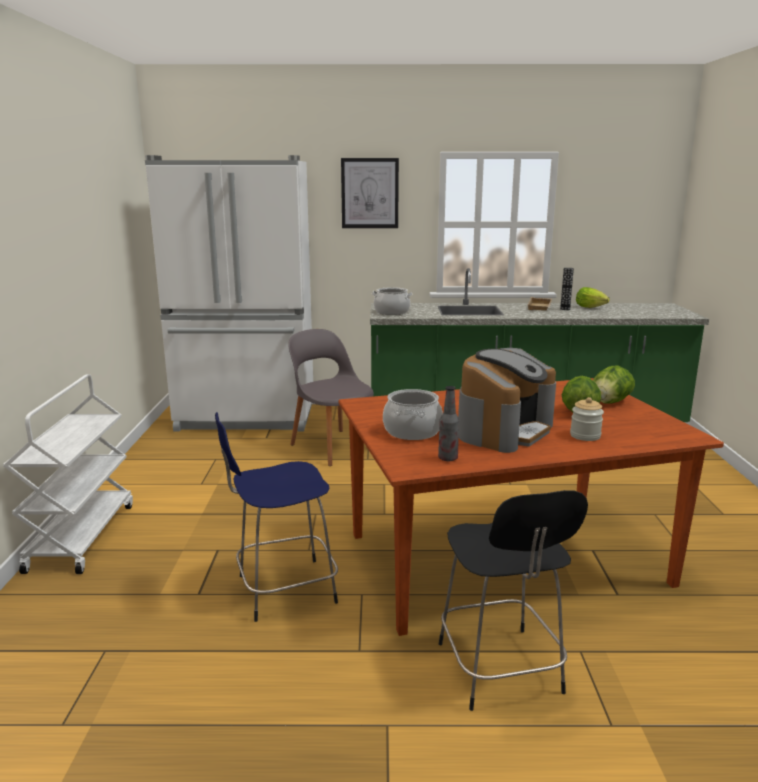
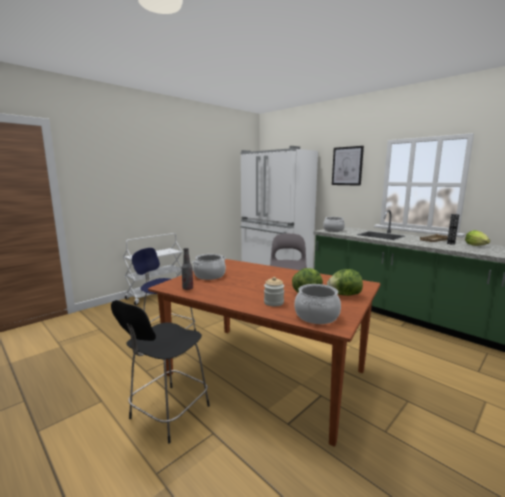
camera: 45 degrees right, 5 degrees down
(504, 430) = (244, 287): coffee machine -> none
(654, 433) = (316, 316): none -> cooking pot

